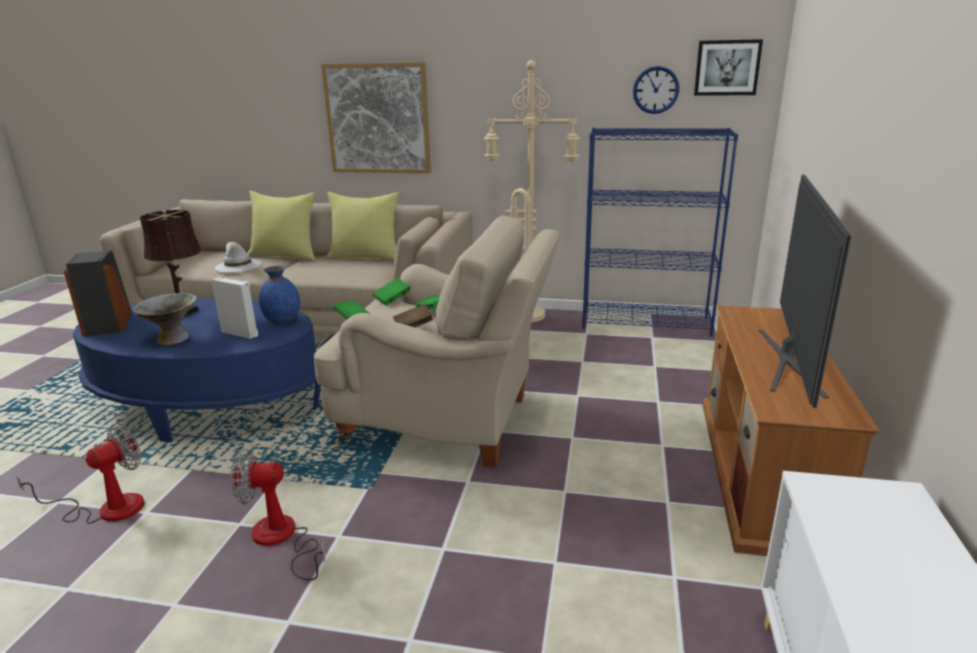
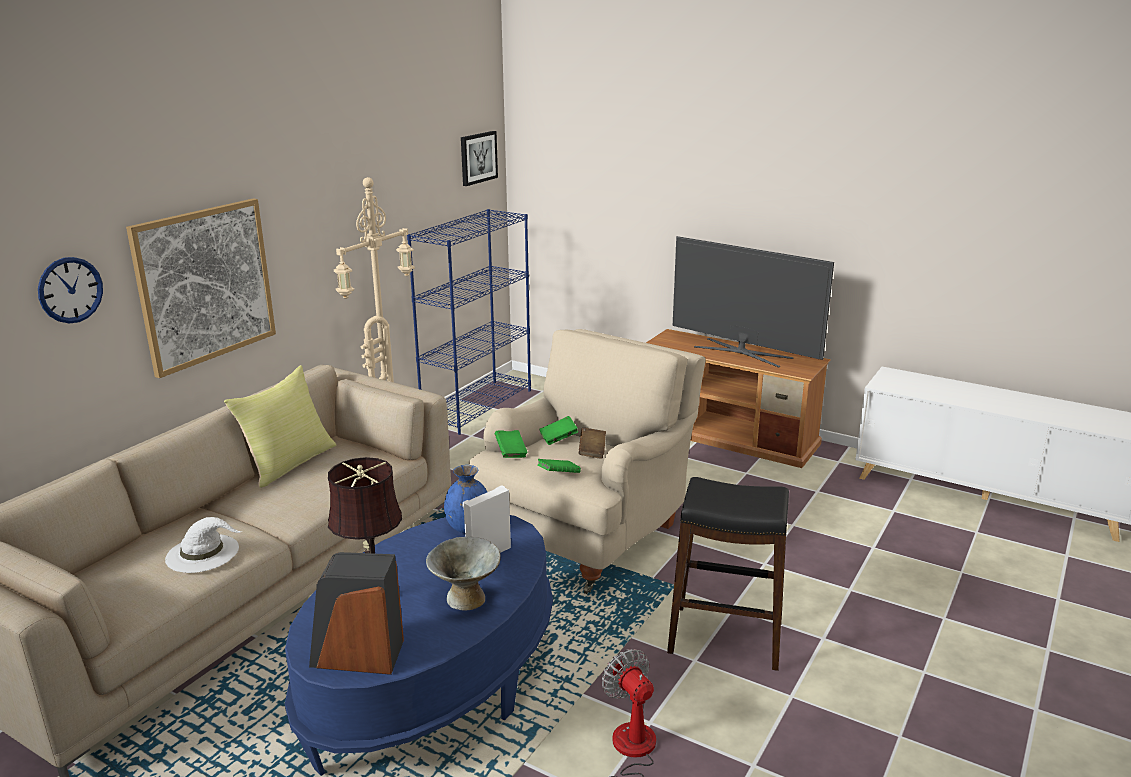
camera: 70 degrees left, 0 degrees up
(281, 539) = (726, 637): fan -> black stool
(285, 256) = (196, 517): yellow pillow -> none
(655, 90) = (440, 186): wall clock -> wall clock (70, 290)

